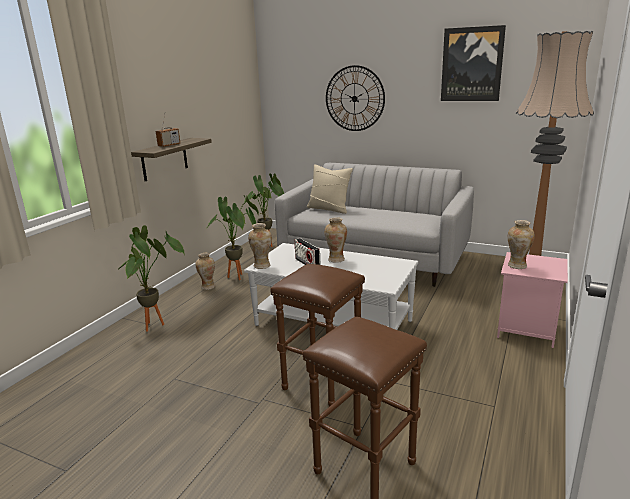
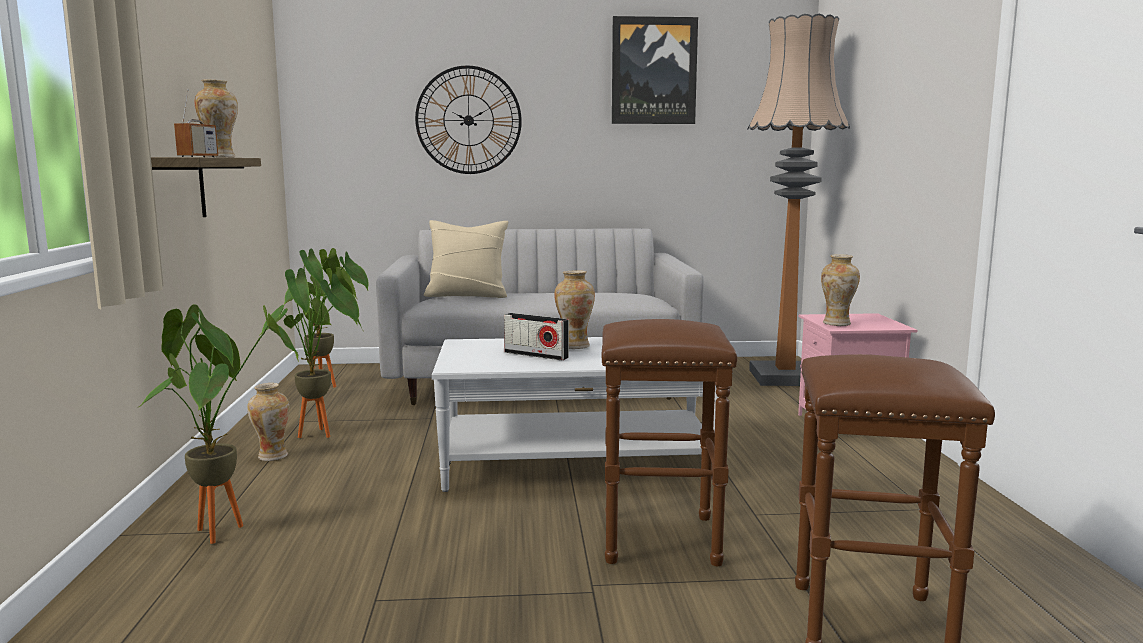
camera: 30 degrees left, 10 degrees down
(262, 266) = (459, 366): vase -> vase (220, 157)

